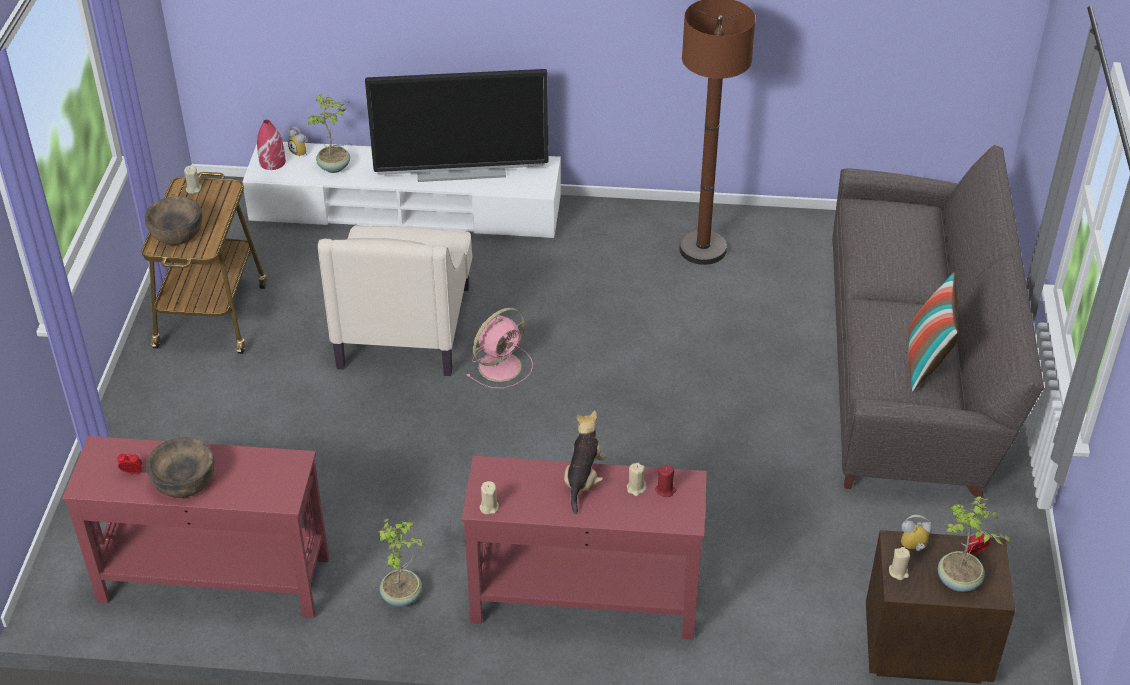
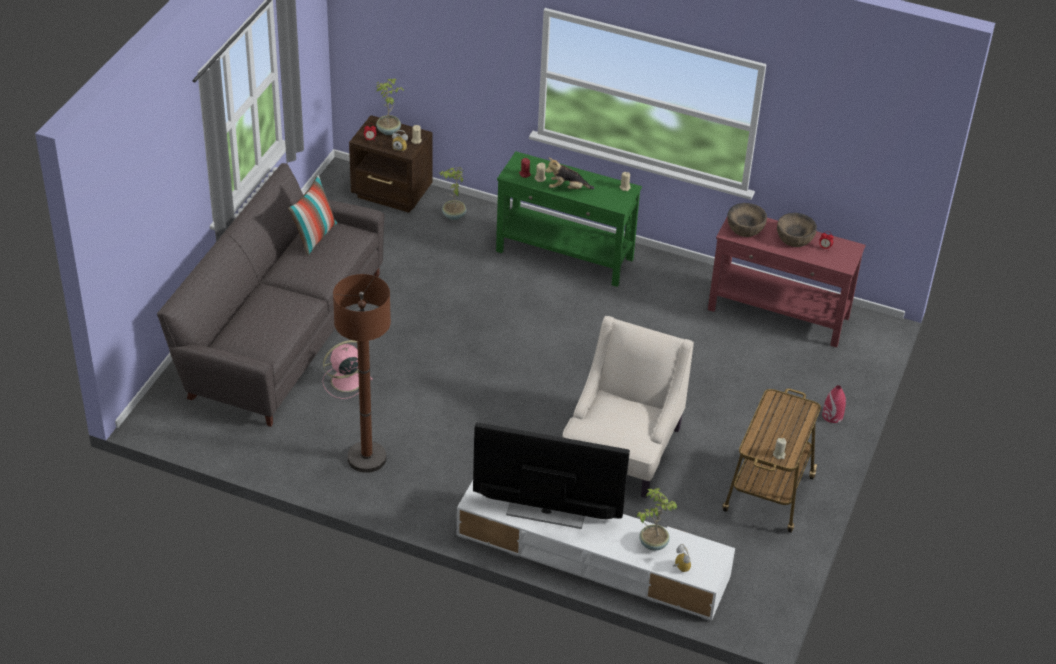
camera: 165 degrees left, 0 degrees up
(176, 232) = (793, 416): brown bowl -> brown bowl (745, 228)
(272, 162) = (706, 562): red vase -> red vase (832, 416)
(402, 595) = (668, 280): potted plant -> potted plant (453, 216)
(501, 365) = (561, 402): pink fan -> pink fan (345, 381)
(583, 479) = (567, 188): plush toy -> plush toy turned 60 degrees clockwise
(583, 599) = (565, 256): red console table -> green console table

